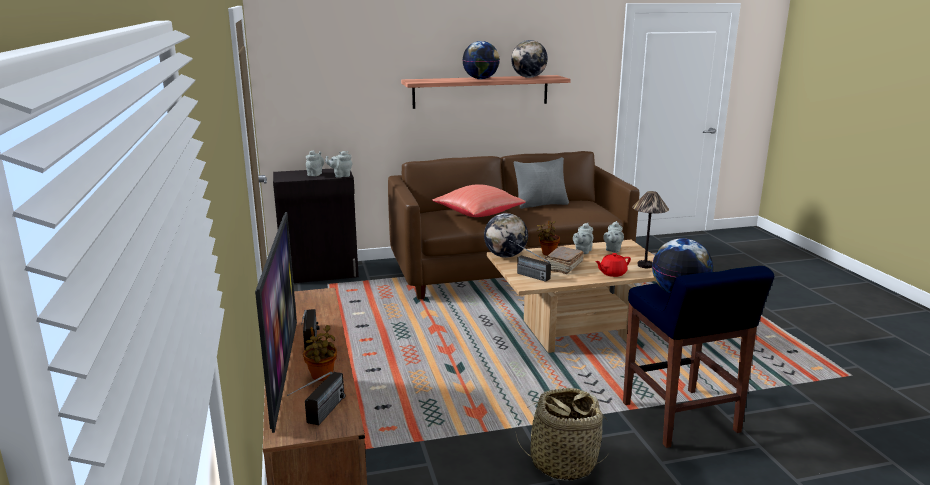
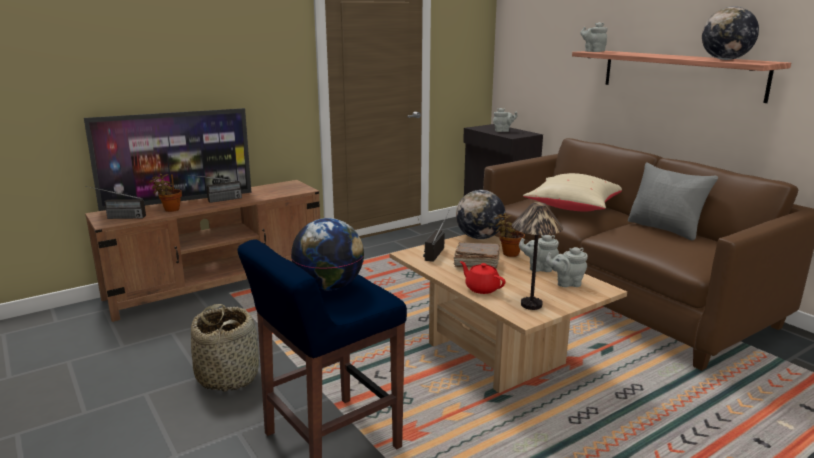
camera: 70 degrees right, 0 degrees up
(341, 176) = (510, 136): grey teapot -> grey teapot (593, 51)
(479, 214) = (572, 208): red pillow -> beige pillow
(481, 79) = (661, 55): globe -> none

